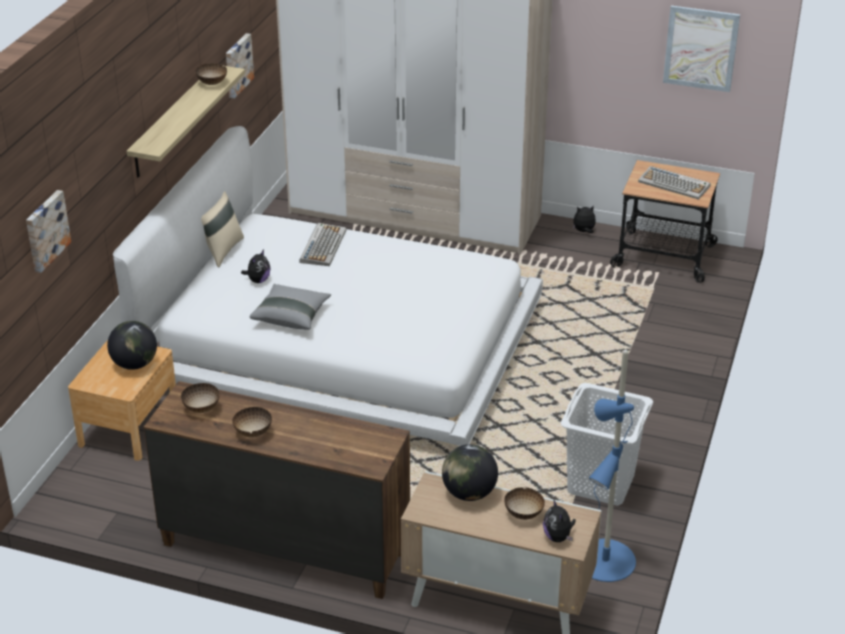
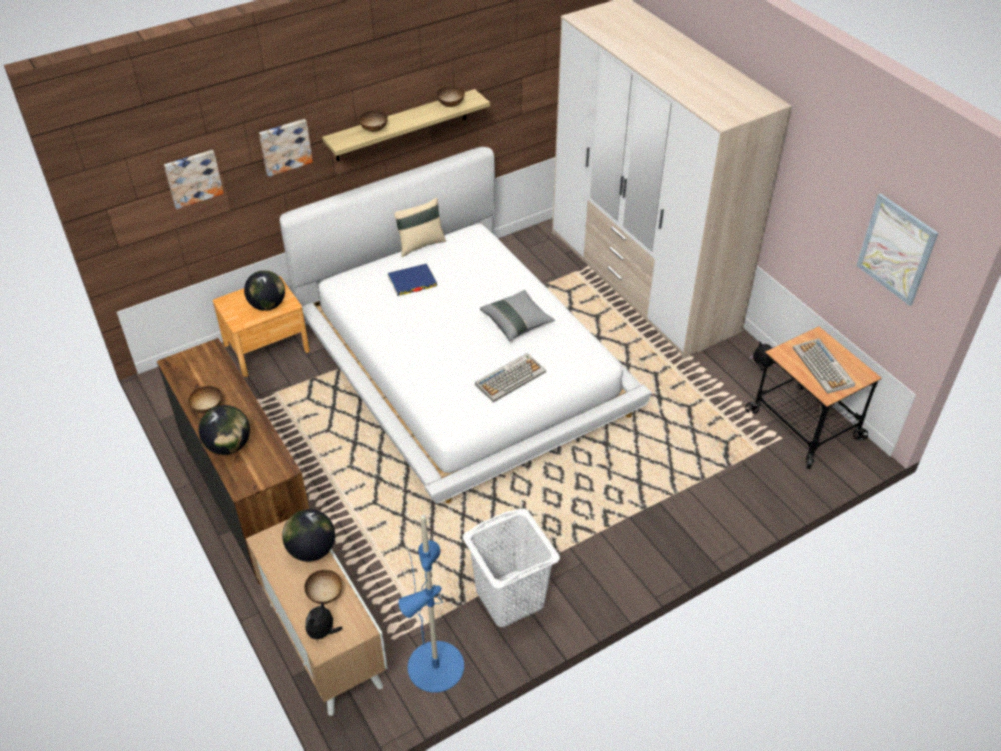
camera: 40 degrees right, 10 degrees up
(201, 409) = (203, 368): bowl -> bowl (373, 129)
(237, 65) = (513, 95): picture -> picture (285, 146)
(258, 280) = (412, 282): plush toy -> blue book
(291, 317) = (398, 324): grey pillow -> grey pillow (517, 323)
(316, 447) = (228, 446): none -> globe
(323, 245) = (488, 276): keyboard -> keyboard (510, 378)

